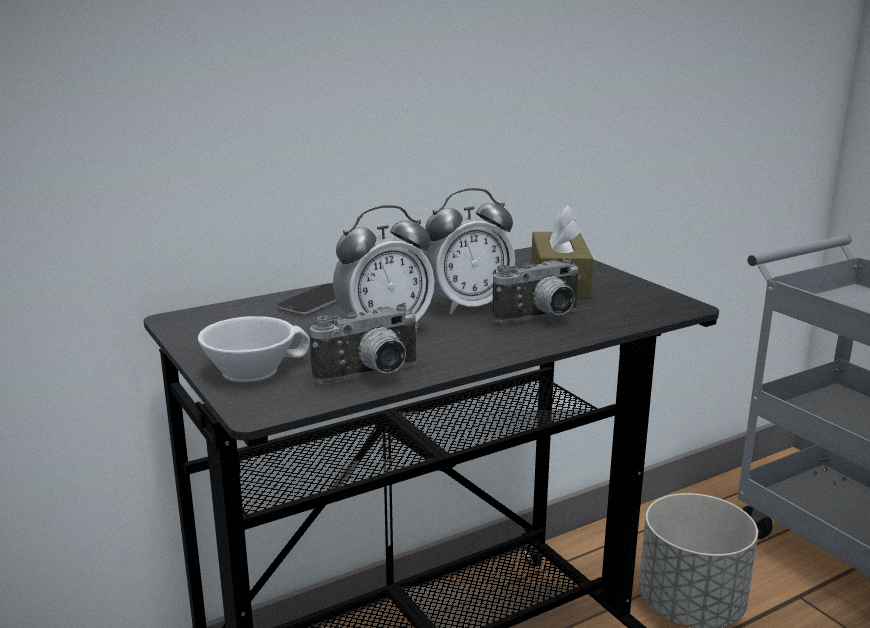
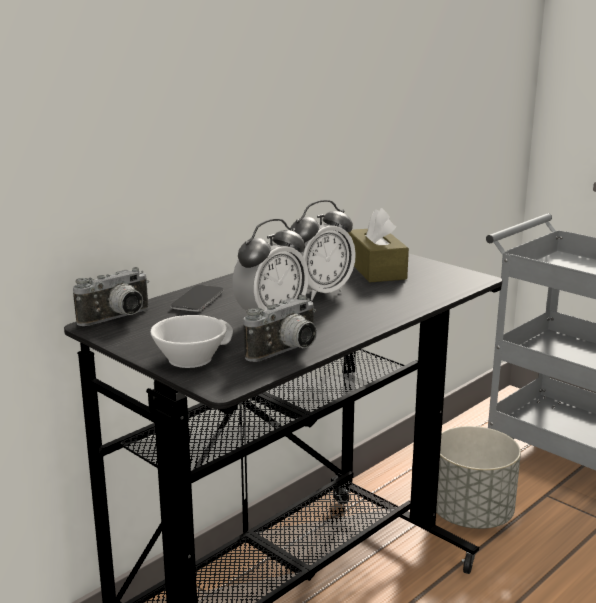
camera: 15 degrees left, 0 degrees up
(541, 319) = (381, 297): camera -> camera (118, 319)

